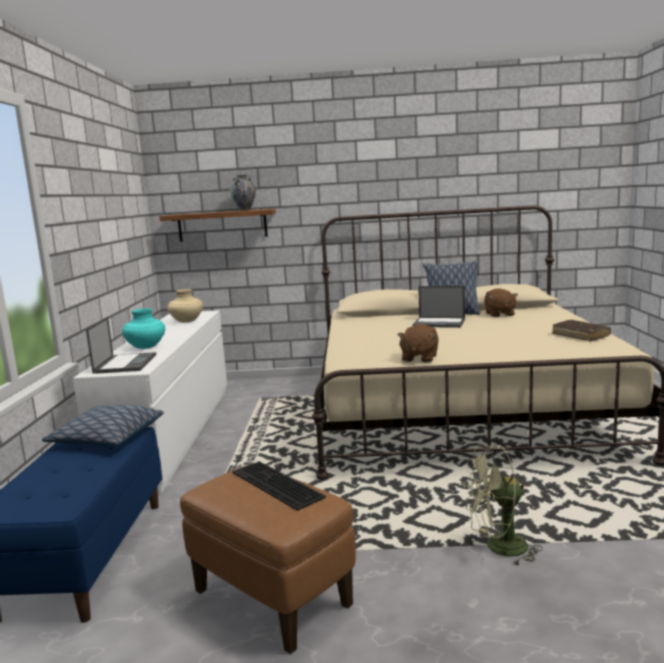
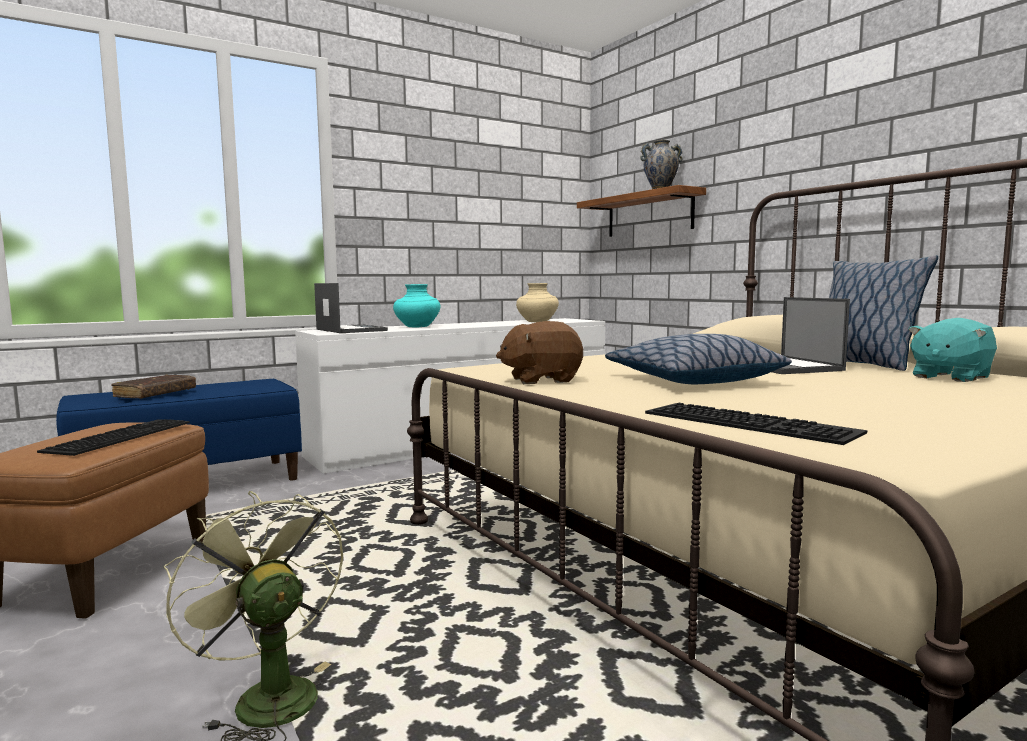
camera: 55 degrees right, 5 degrees down
(107, 438) = (255, 386): pillow -> pillow (691, 380)
(125, 363) = (350, 330): laptop -> laptop turned 90 degrees counterclockwise
(499, 314) = (949, 377): brown plush toy -> turquoise plush toy
(559, 350) = (751, 422): none -> keyboard
(580, 335) = (938, 423): brown book -> brown book (155, 394)

